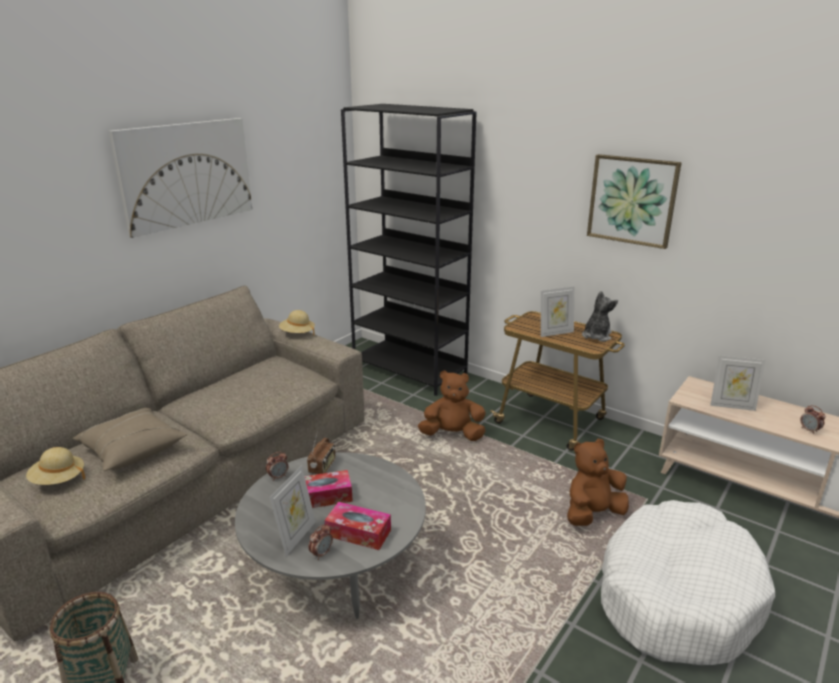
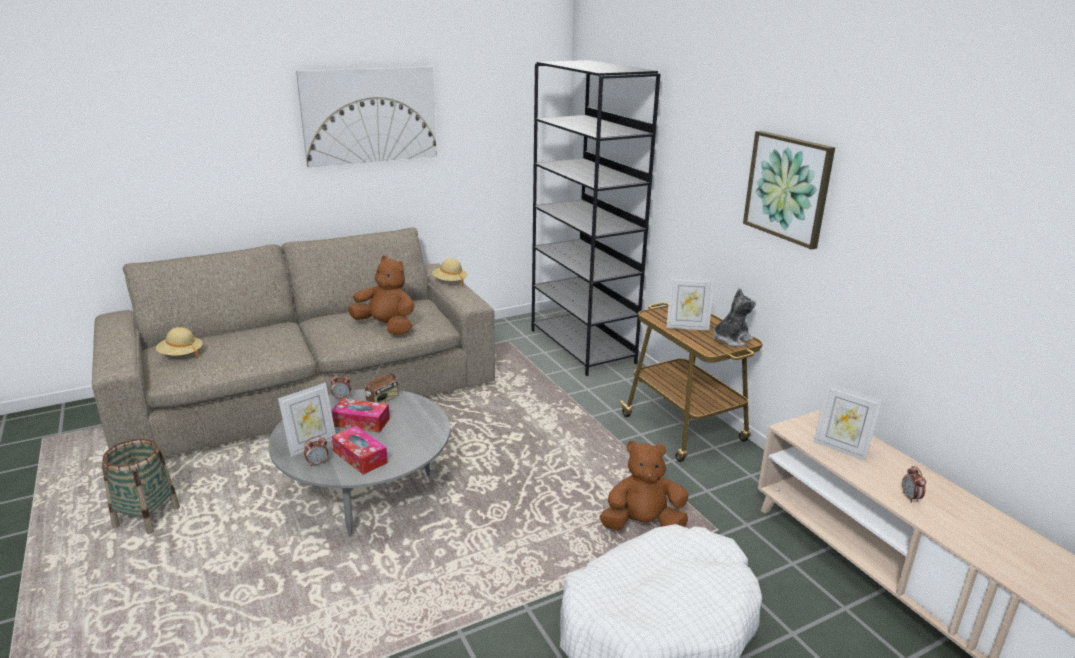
camera: 25 degrees right, 0 degrees up
(132, 449) = (247, 346): beige pillow -> none
(452, 435) = (569, 415): brown plush toy -> brown plush toy (386, 327)

